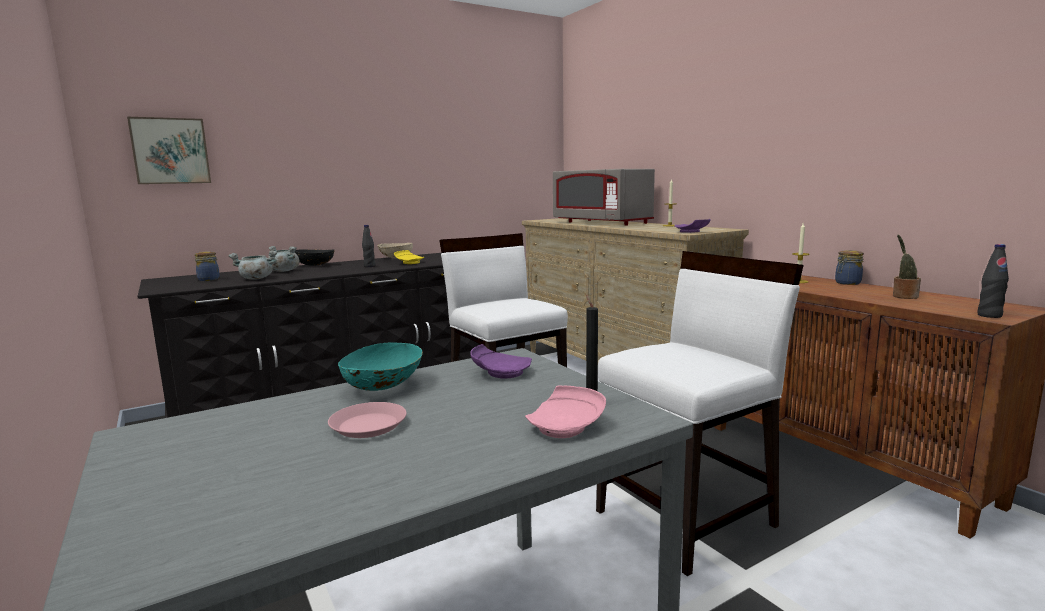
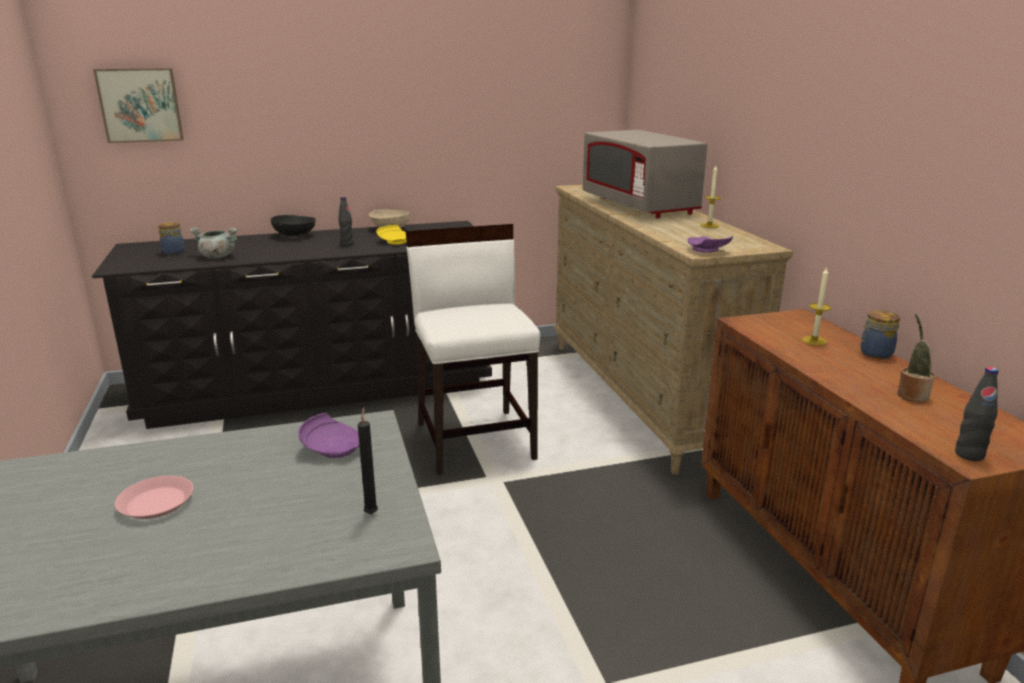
camera: 15 degrees right, 10 degrees up
(283, 271) = (255, 244): grey cooking pot -> none
(383, 387) = (212, 450): turquoise bowl -> none
(566, 427) = (318, 541): pink plate -> none
(687, 518) = (587, 608): white chair -> none

